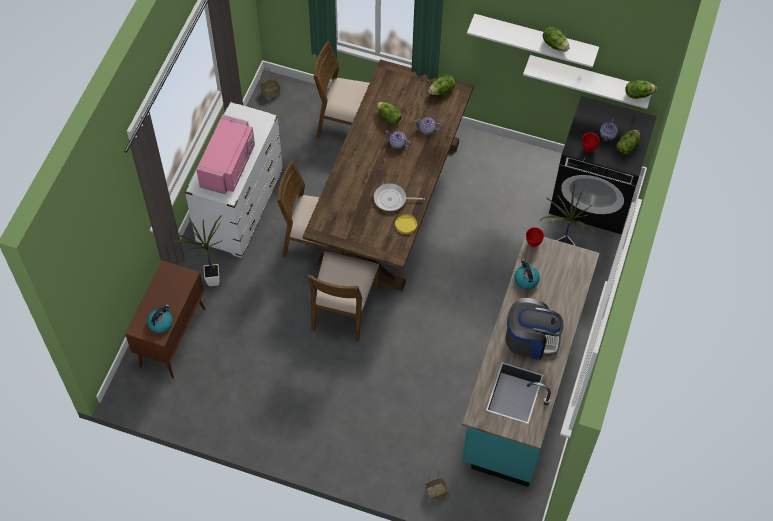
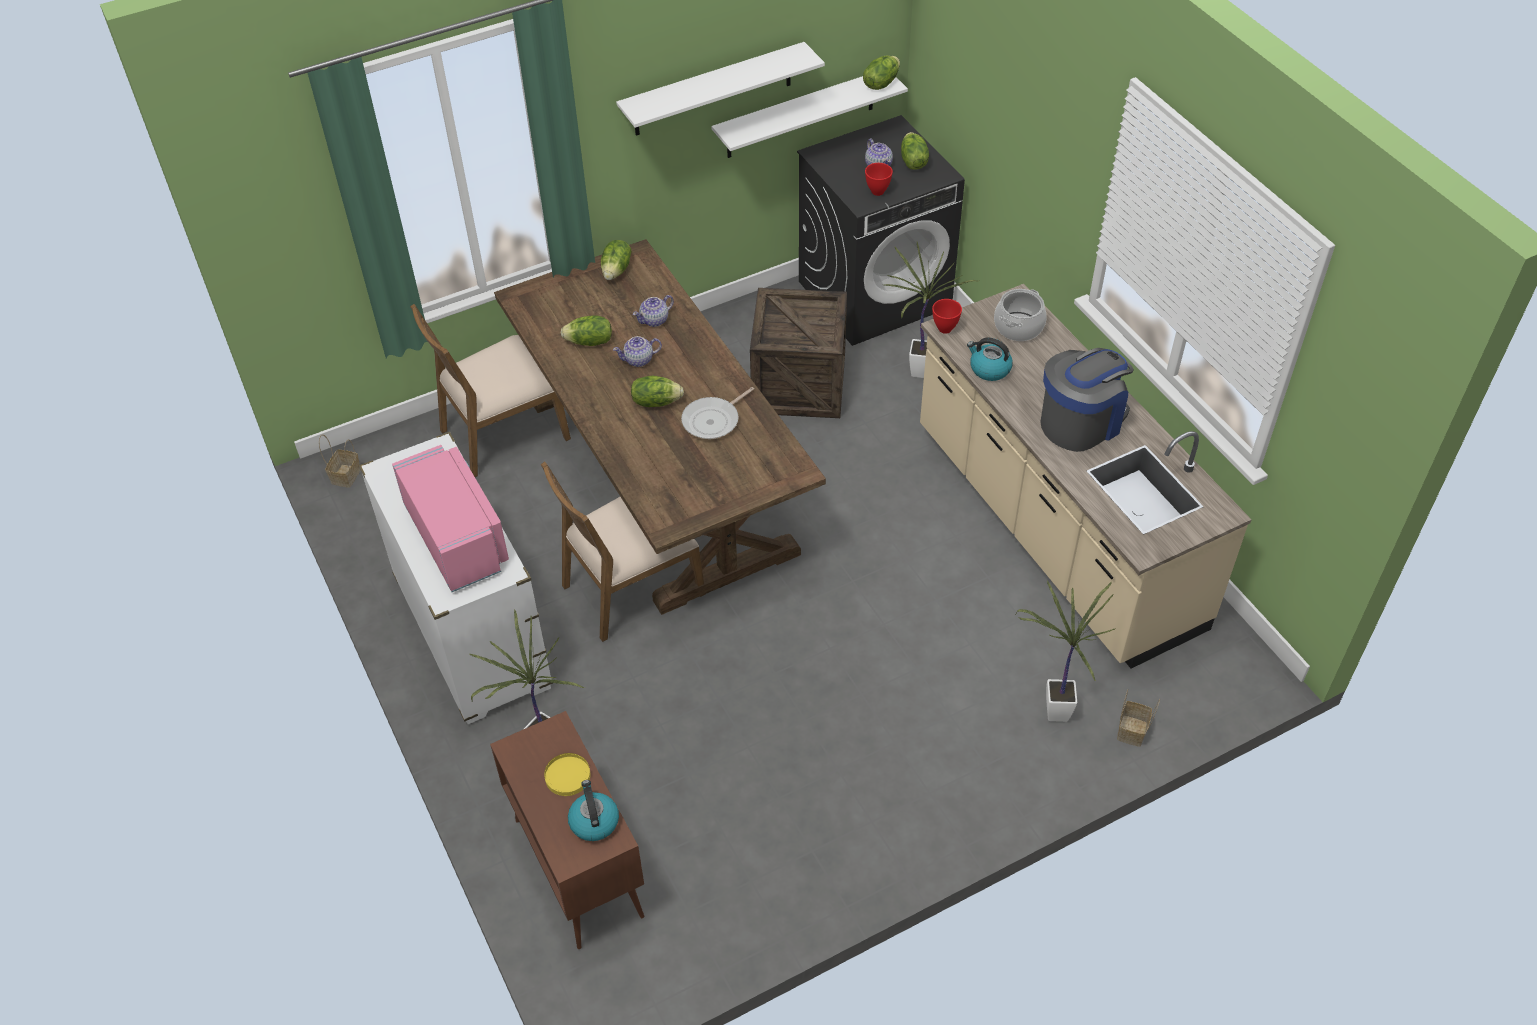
camera: 45 degrees left, 10 degrees down
(343, 307) = (755, 631): brown chair -> none
(405, 224) = (766, 433): yellow plate -> yellow plate (567, 776)
(415, 452) = (1051, 710): none -> potted plant
(500, 211) = (799, 384): none -> crate
(522, 380) = (1054, 529): turquoise counter -> beige counter
(555, 45) = (754, 70): lettuce -> lettuce (656, 401)
(566, 271) = (1019, 327): none -> cooking pot

